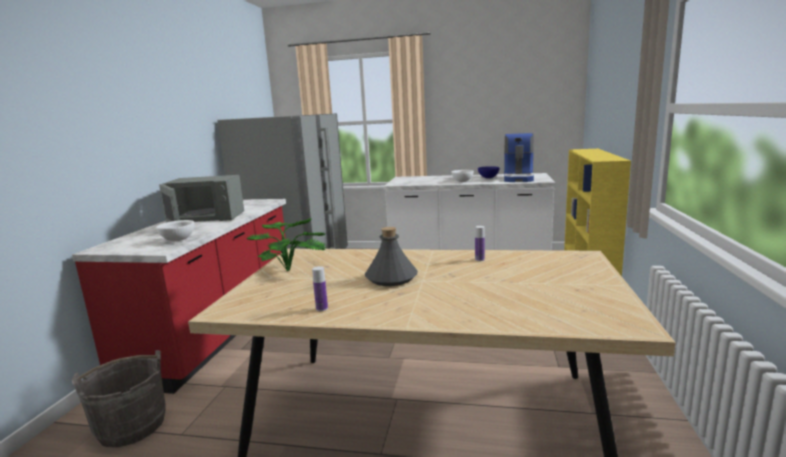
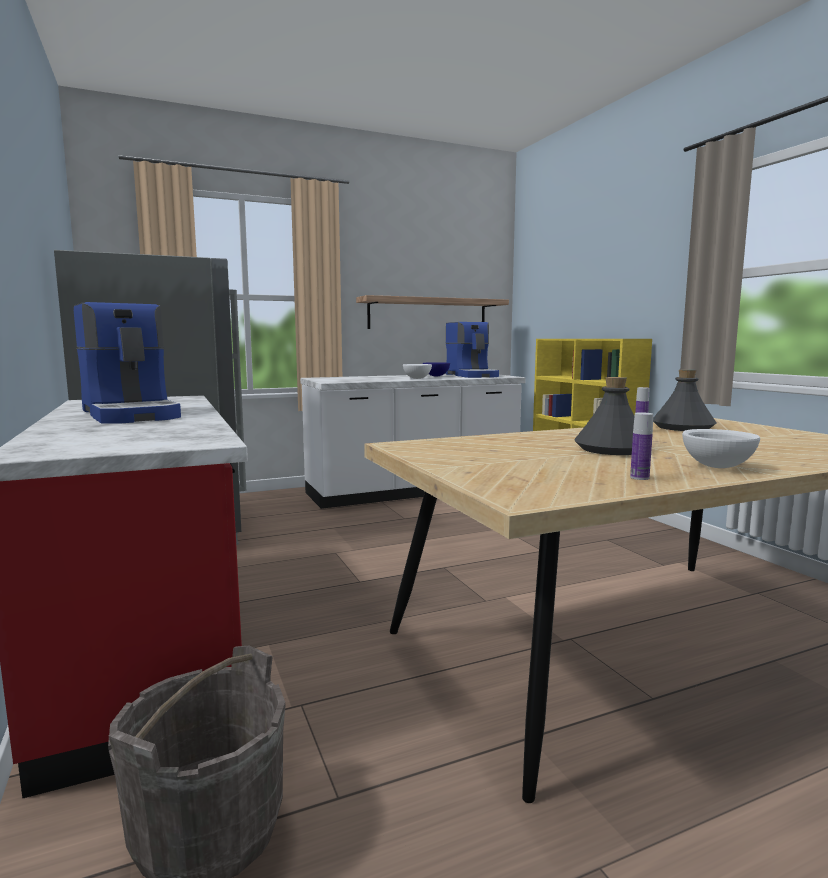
camera: 35 degrees left, 5 degrees down
(178, 240) = (192, 433): white bowl -> white bowl (718, 467)
(204, 218) = (132, 414): grey microwave -> coffee machine
(292, 269) = (456, 456): potted plant -> none
(500, 125) = (428, 314): none -> shelf
(524, 261) = (682, 427): none -> grey bottle

